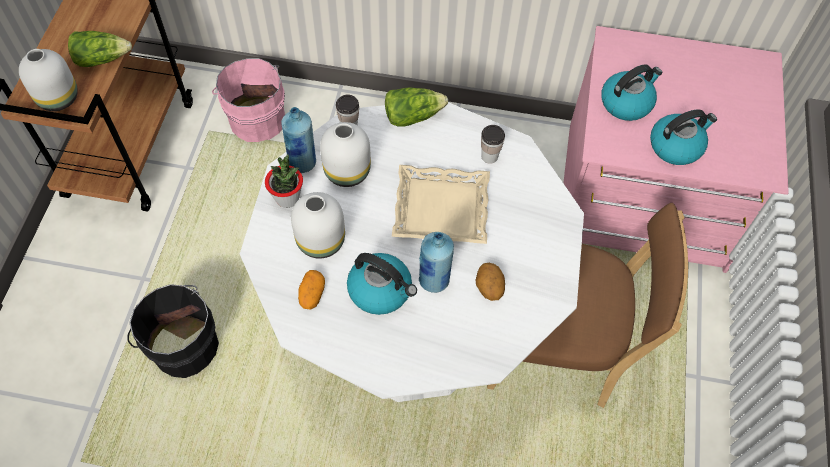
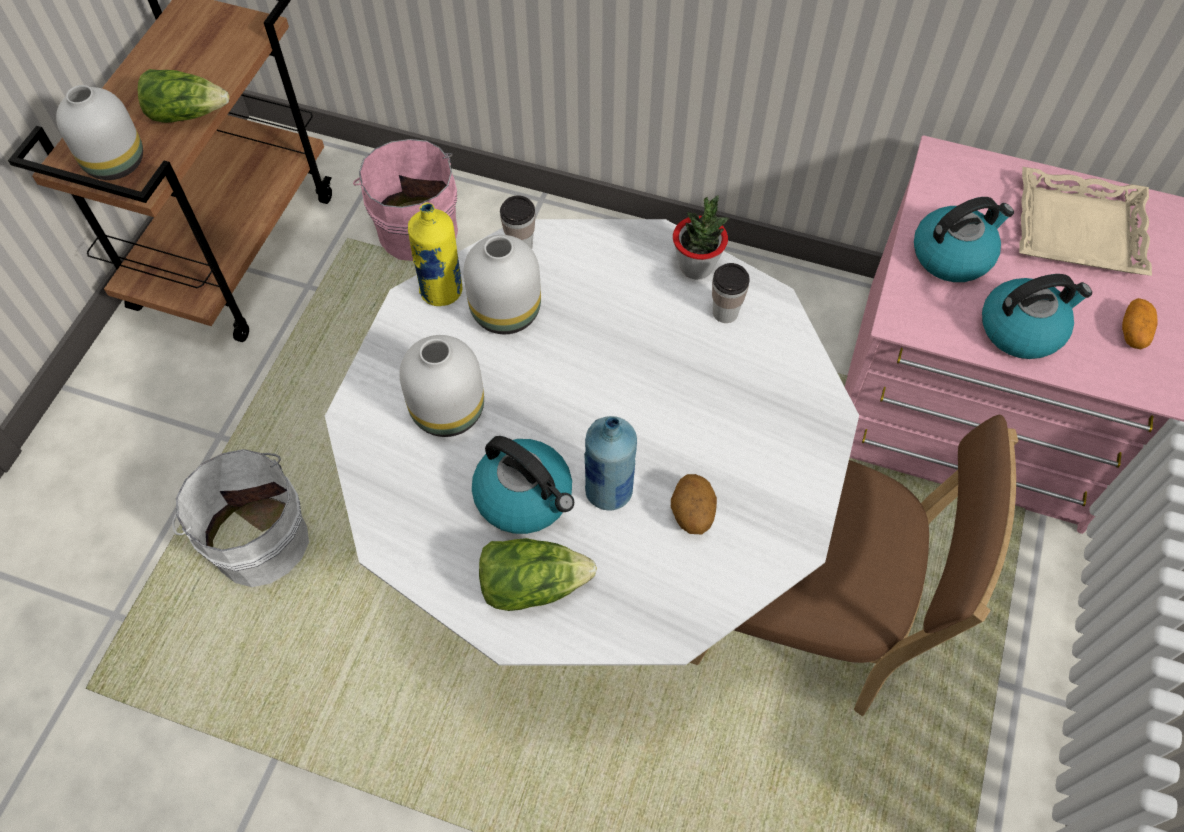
camera: 10 degrees right, 0 degrees up
(183, 345) = (258, 539): black bucket -> white bucket
(287, 198) = (410, 341): potted plant -> potted plant (696, 266)
(302, 163) = (442, 291): blue bottle -> yellow bottle
(311, 294) = (420, 490): potato -> potato (1133, 332)
(412, 116) = (618, 239): lettuce -> lettuce (532, 584)
(441, 209) = (638, 383): beige tray -> beige tray (1079, 229)

